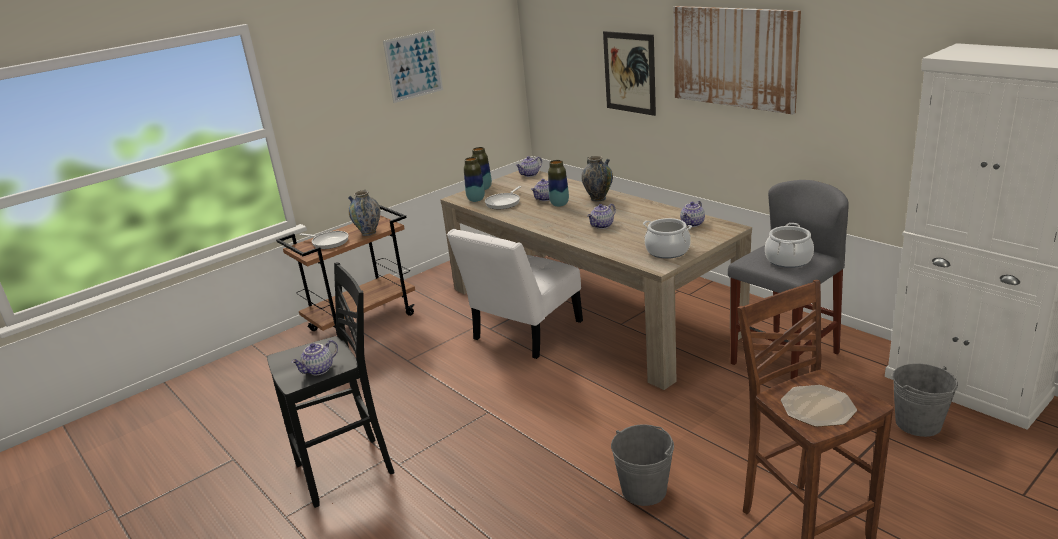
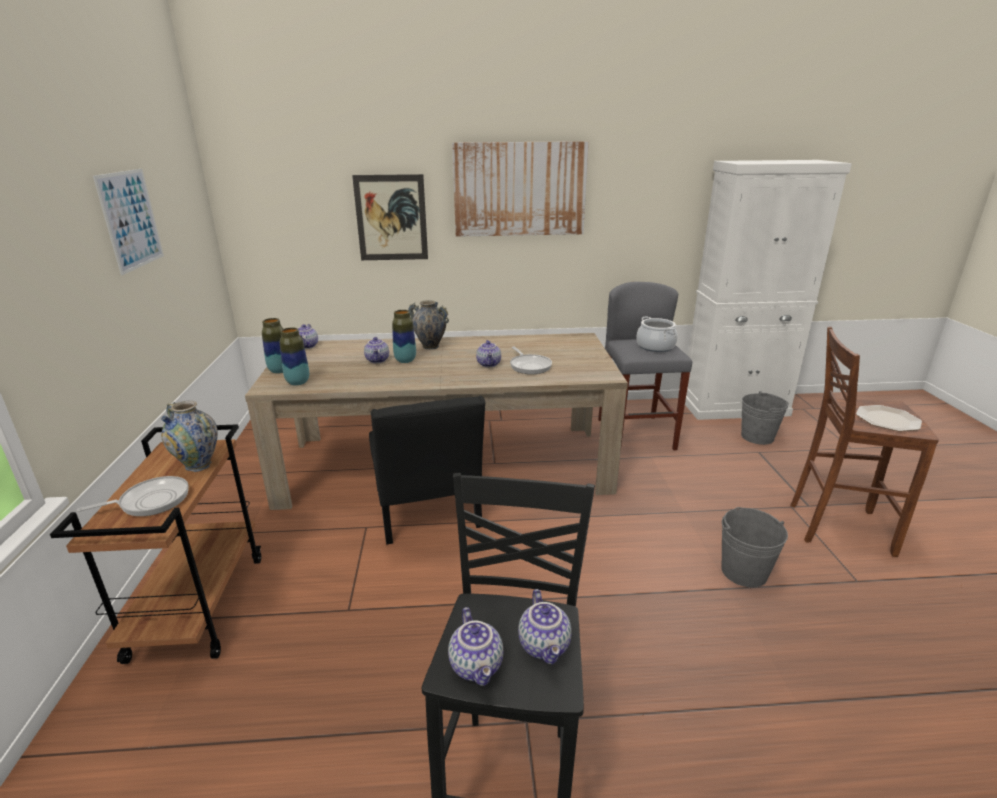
camera: 55 degrees left, 0 degrees up
(504, 202) = (340, 375): frying pan -> frying pan (529, 366)
(524, 333) = (427, 512): white chair -> black chair
(667, 251) = (585, 364): cooking pot -> none
(693, 224) = (553, 342): teapot -> teapot (477, 666)

